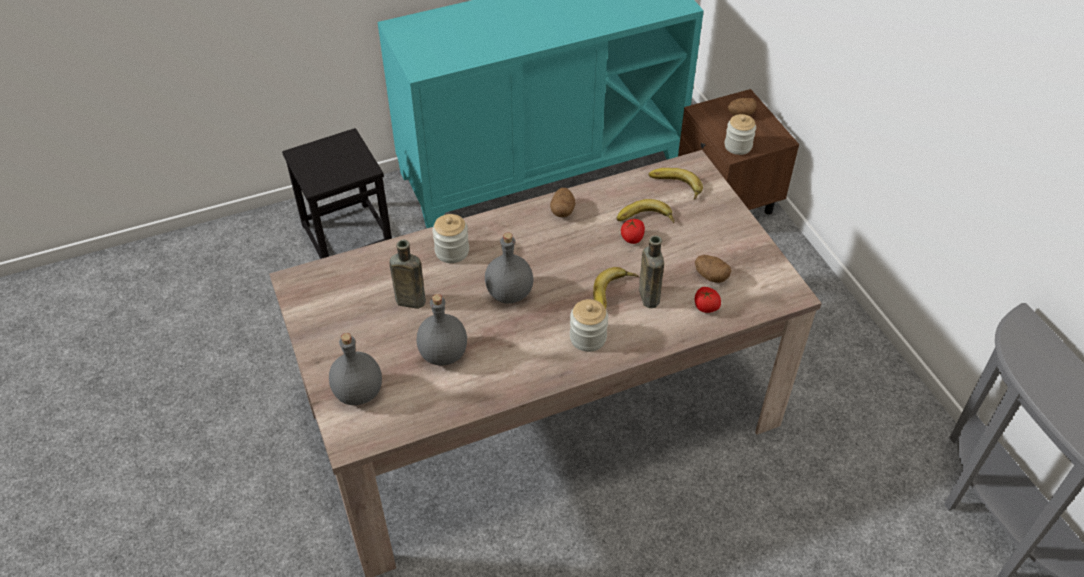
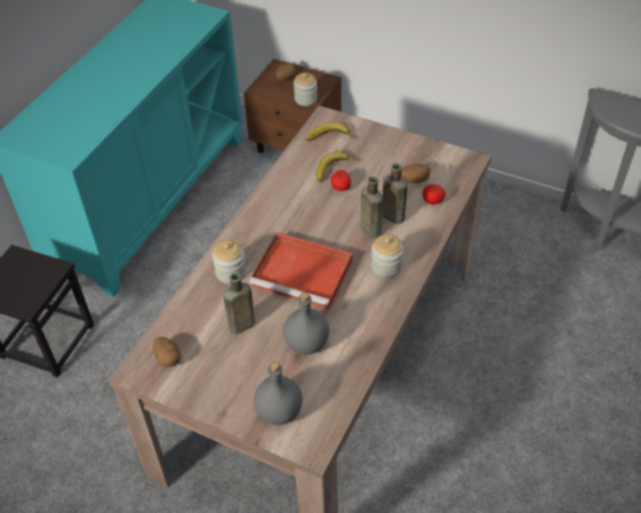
camera: 40 degrees left, 0 degrees up
(510, 293) = (304, 273): grey bottle -> red tray
(562, 210) = (275, 197): potato -> potato (168, 358)
(614, 293) = (370, 228): banana -> brown bottle

